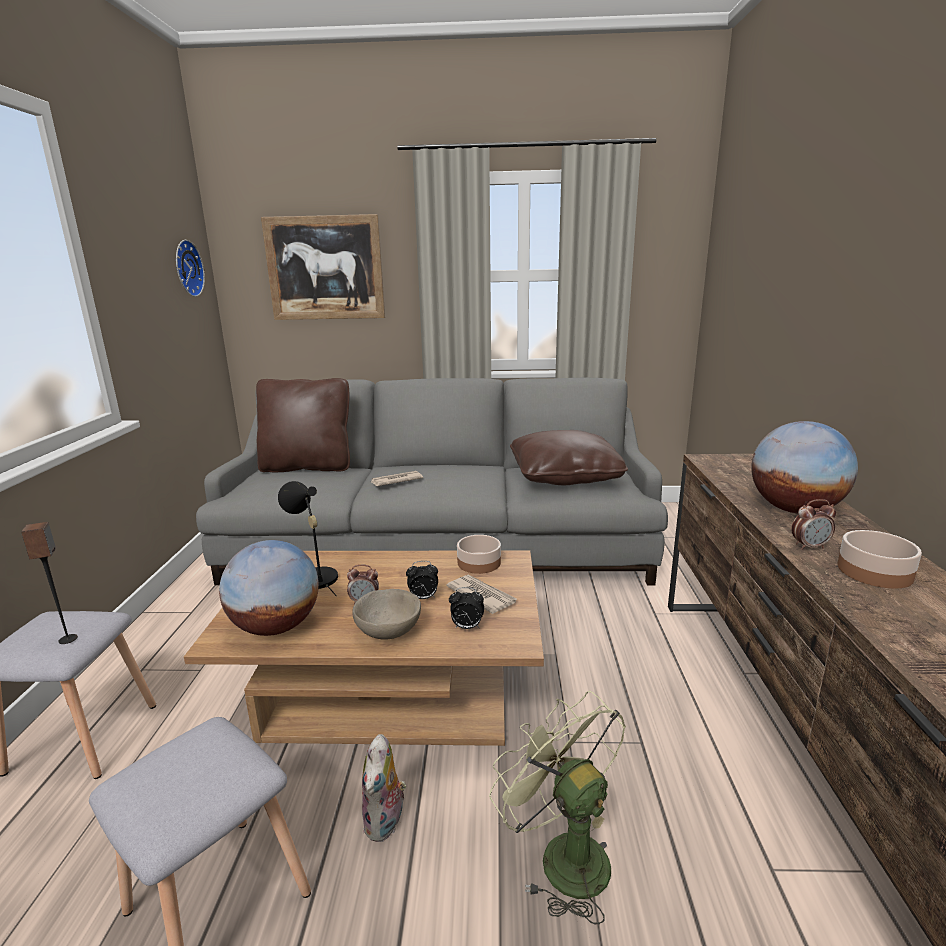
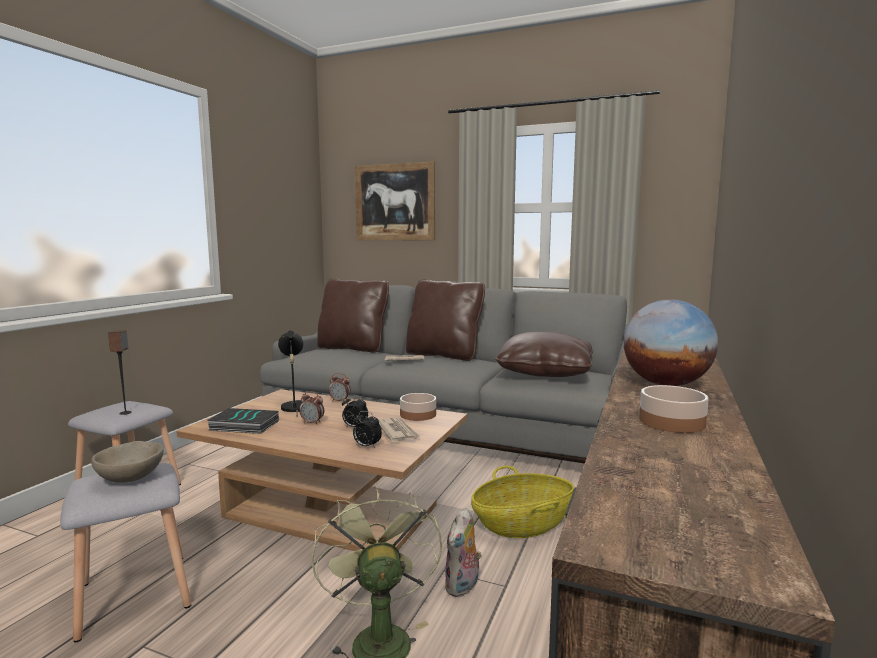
camera: 20 degrees right, 10 degrees down
(186, 268) = (296, 200): wall clock -> none
(276, 627) = (243, 426): globe -> book
(386, 822) = (268, 582): plush toy -> plush toy (463, 587)
(389, 631) = (311, 439): beige bowl -> beige bowl (131, 478)
(433, 465) = (444, 355): none -> brown pillow
(605, 659) = (523, 524): none -> basket
(809, 547) = (637, 403): alarm clock -> alarm clock (340, 401)

